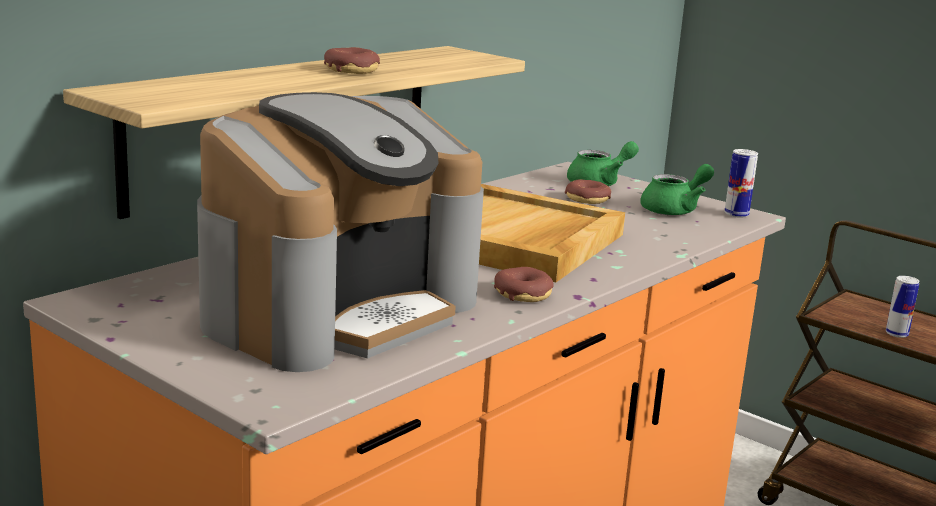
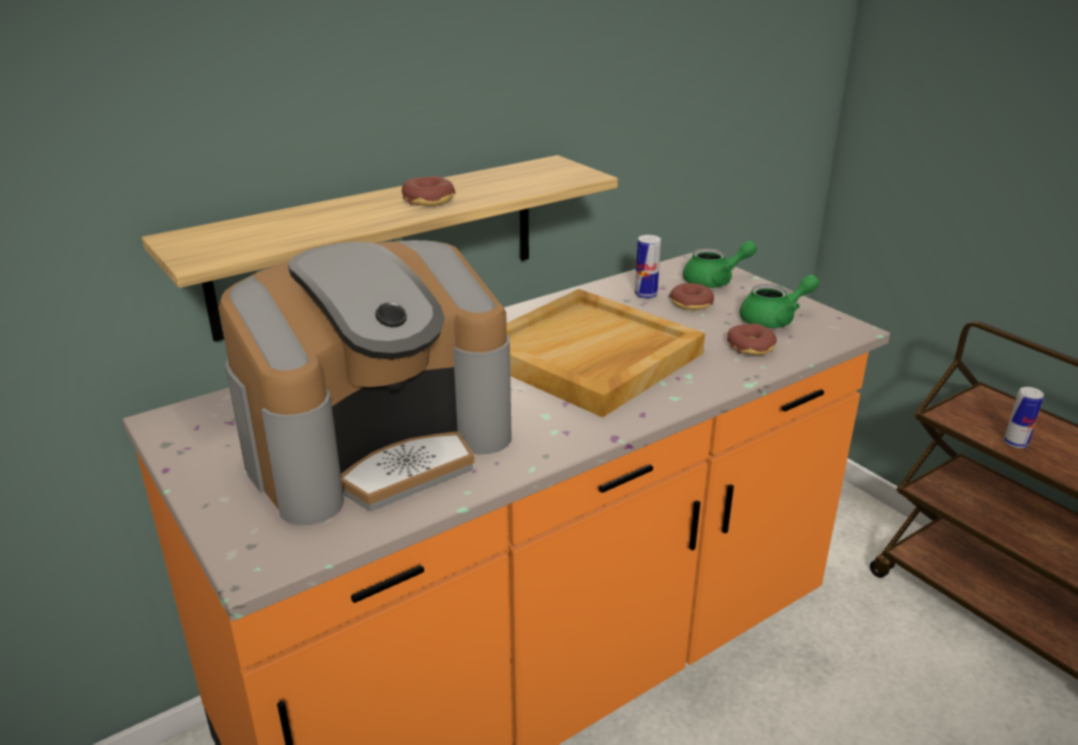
camera: 15 degrees right, 10 degrees up
(523, 294) = (562, 432): donut -> donut (751, 347)
(736, 214) = (836, 328): can -> can (645, 295)

